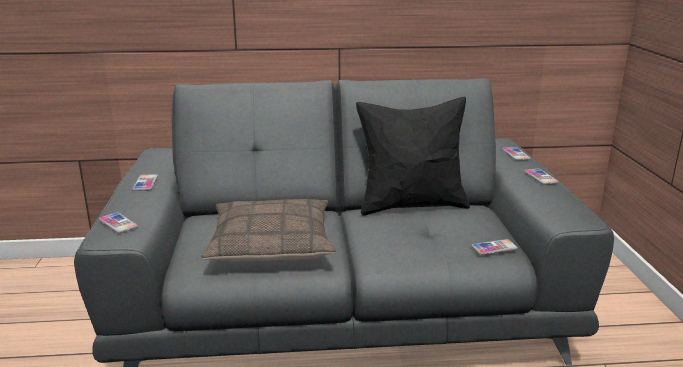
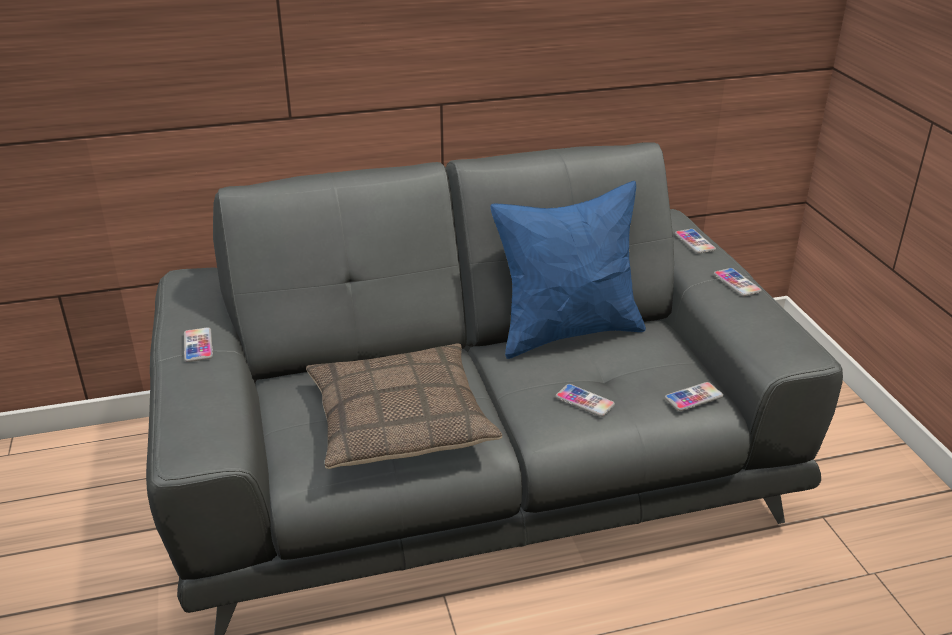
camera: 10 degrees left, 10 degrees up
(118, 224) = (193, 428): phone -> phone (584, 401)
(411, 204) = (567, 332): black pillow -> blue pillow

